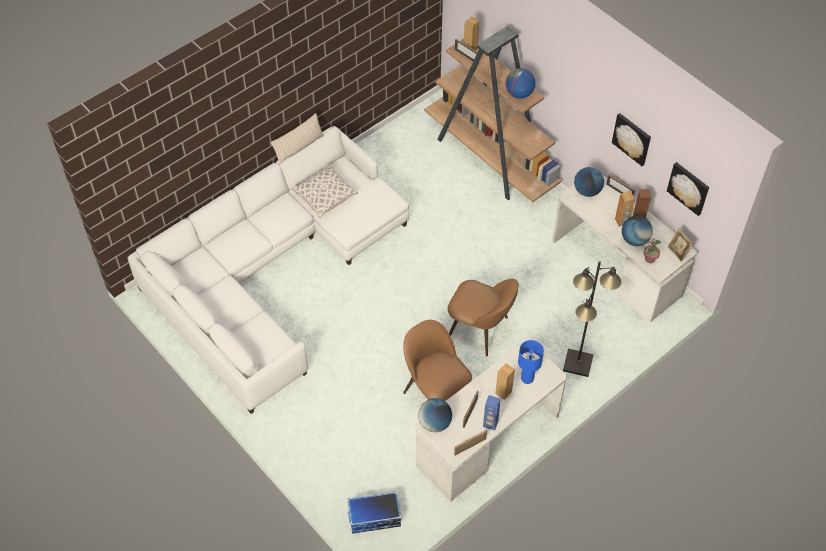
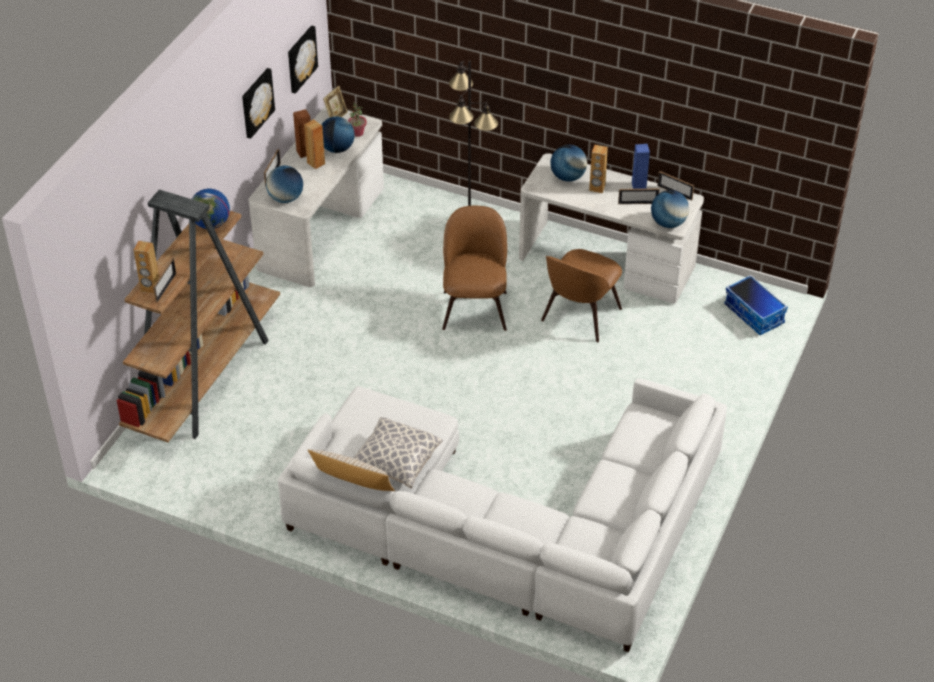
camera: 115 degrees left, 10 degrees down
(527, 378) = (568, 177): blue table lamp -> globe

